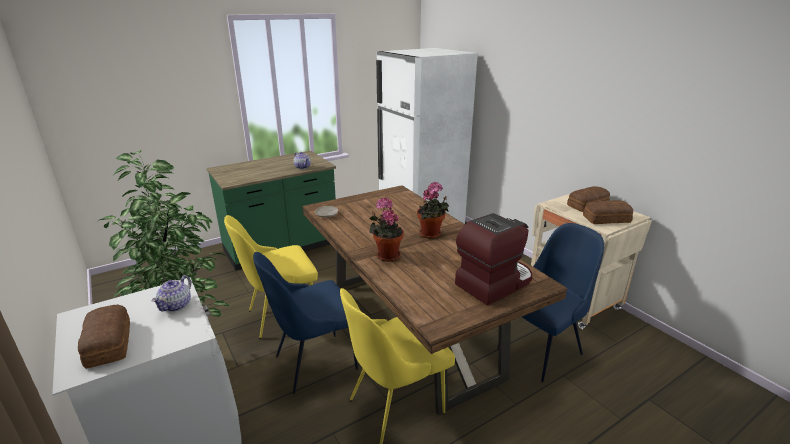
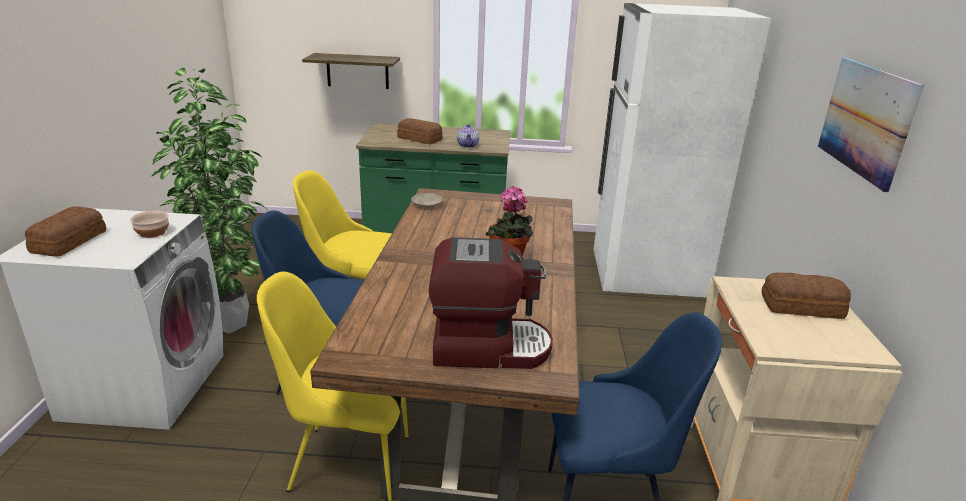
camera: 35 degrees right, 0 degrees up
(176, 305) = (153, 232): teapot -> bowl
(177, 128) = (357, 71): none -> shelf
(386, 255) = (417, 267): potted plant -> none
(582, 102) = (865, 120): none -> picture
(605, 219) = (797, 335): bread -> bread (419, 138)

